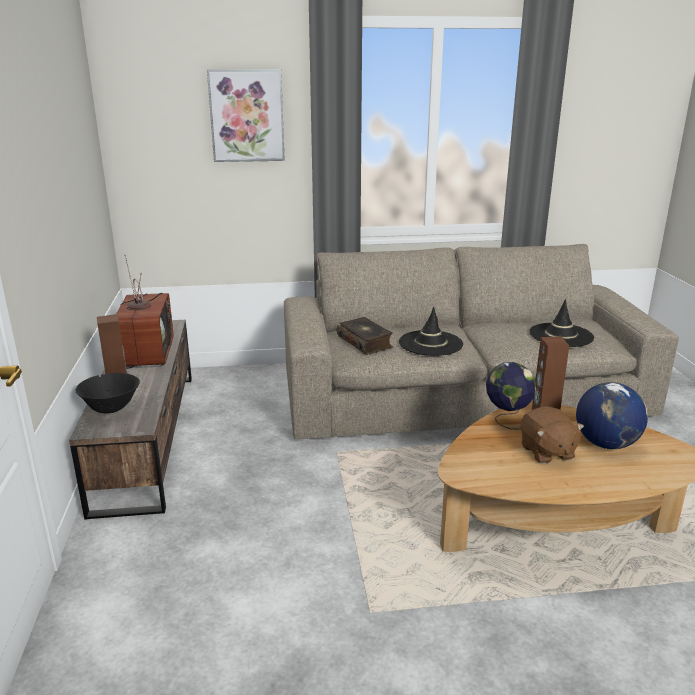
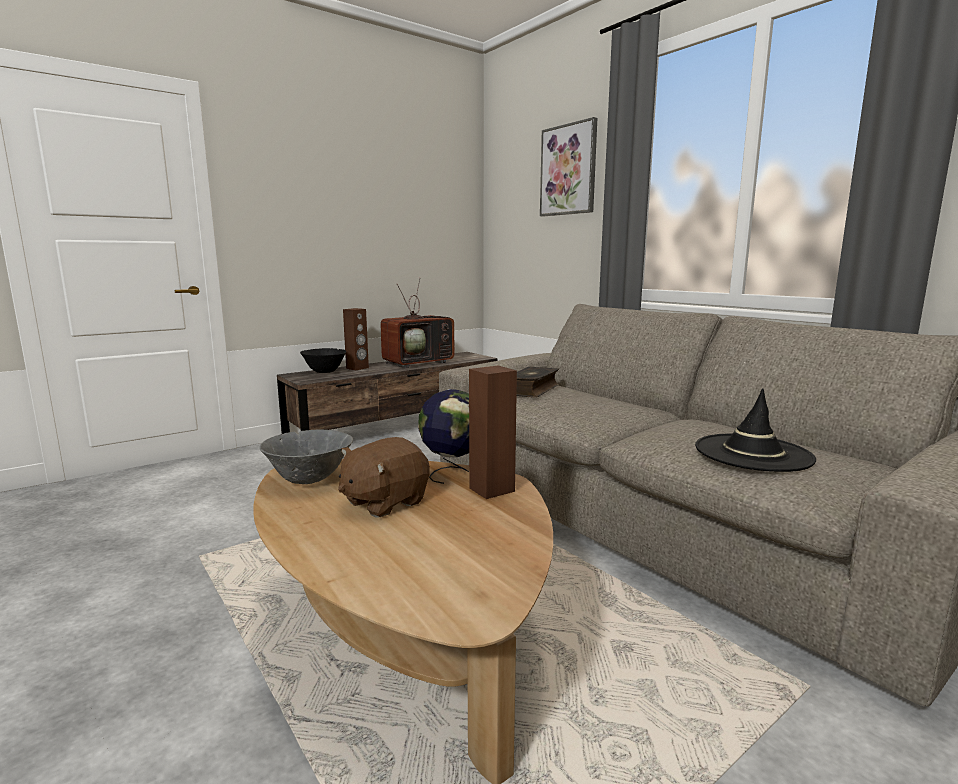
camera: 60 degrees right, 10 degrees down
(430, 343) = (576, 407): black hat -> none
(489, 472) = (309, 481): none -> grey bowl
(606, 444) = (447, 536): globe -> none

